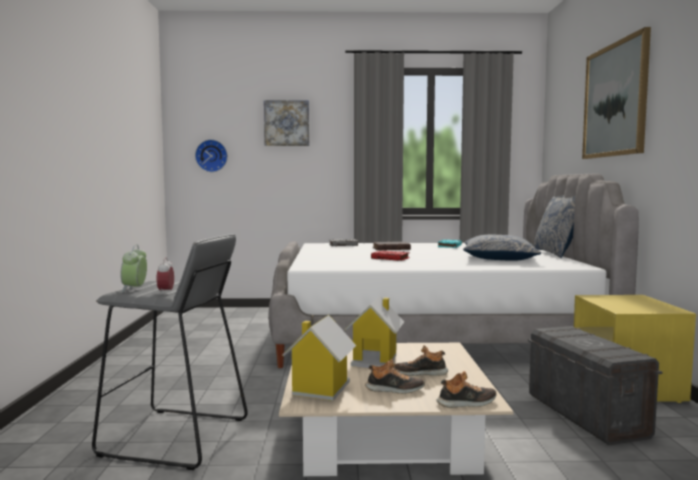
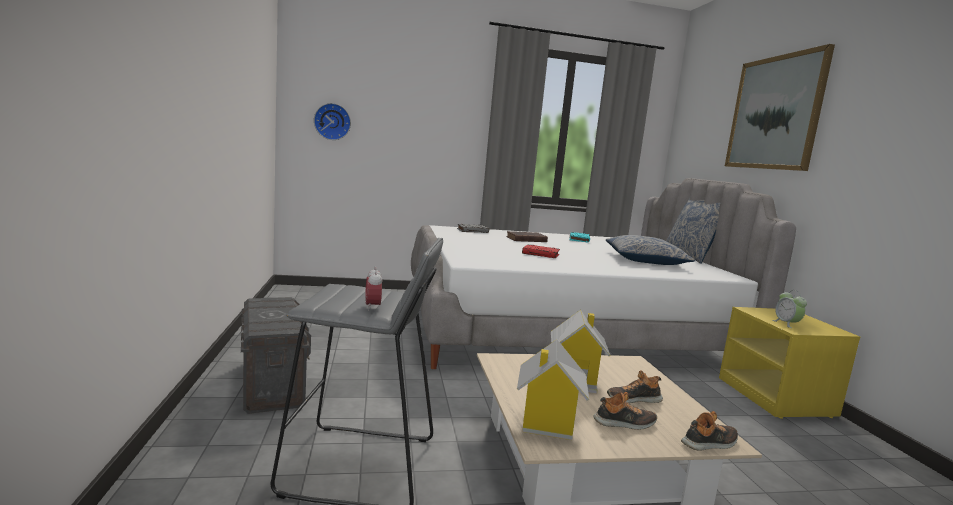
camera: 10 degrees left, 5 degrees up
(134, 289) = (328, 300): alarm clock -> alarm clock (786, 324)
(286, 123) = (418, 94): picture -> none
(585, 415) = (761, 433): grey storage box -> grey storage box (272, 383)

